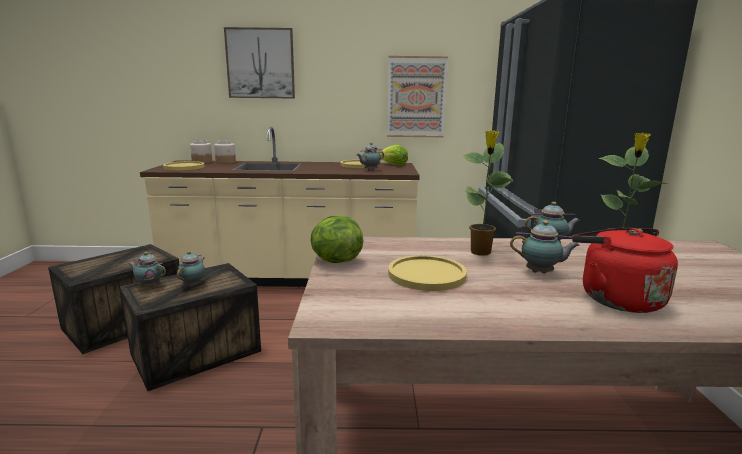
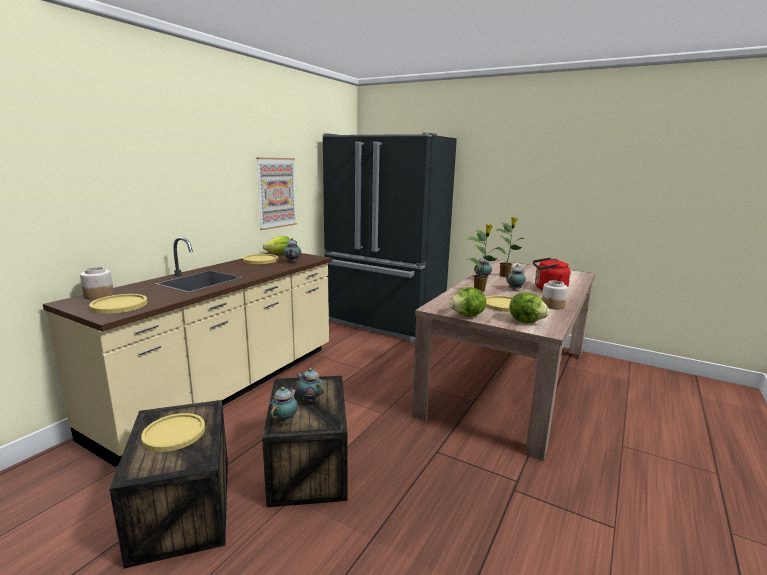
camera: 60 degrees left, 0 degrees up
(120, 260) = (174, 433): none -> yellow plate
(149, 286) = (285, 421): teapot -> teapot turned 150 degrees clockwise
(226, 162) = (130, 288): jar -> jar (552, 305)
(260, 63) = (144, 165): picture -> none
(360, 299) = (526, 321): none -> lettuce

